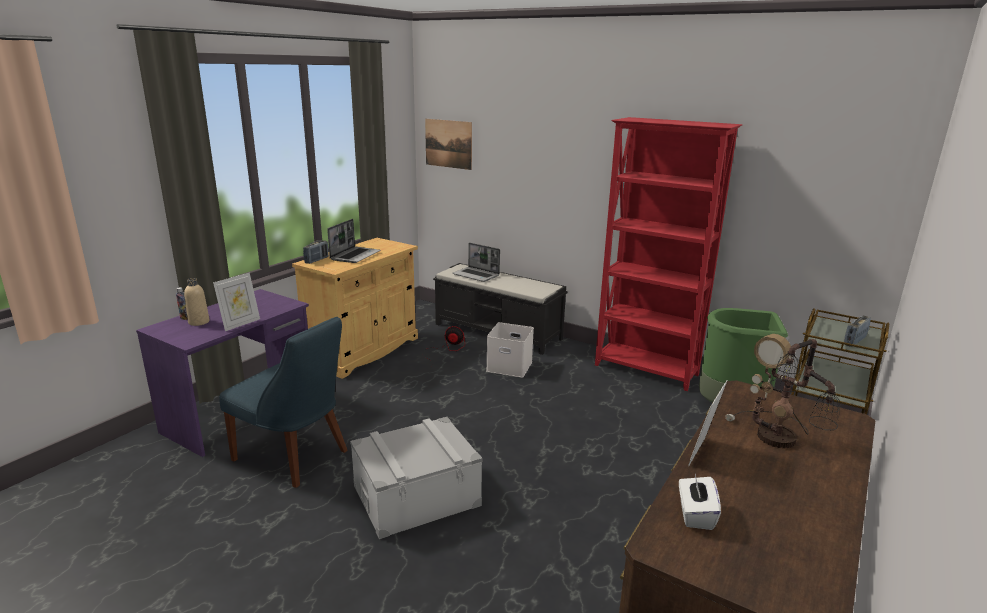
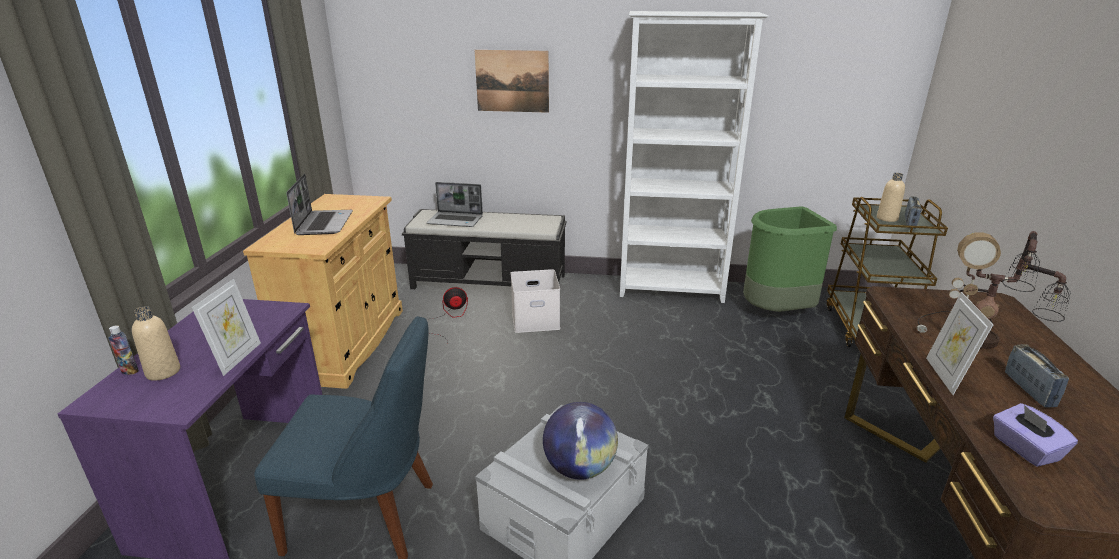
camera: 25 degrees left, 5 degrees up
(317, 260) = (276, 239): radio -> radio (1029, 390)
(419, 457) = (579, 468): none -> globe
(448, 144) = (386, 60): picture -> picture (512, 81)
(646, 371) = (672, 290): red bookcase -> white bookcase
(695, 514) = (1024, 449): white tissue box -> purple tissue box
(834, 333) = (887, 218): none -> beige bottle

